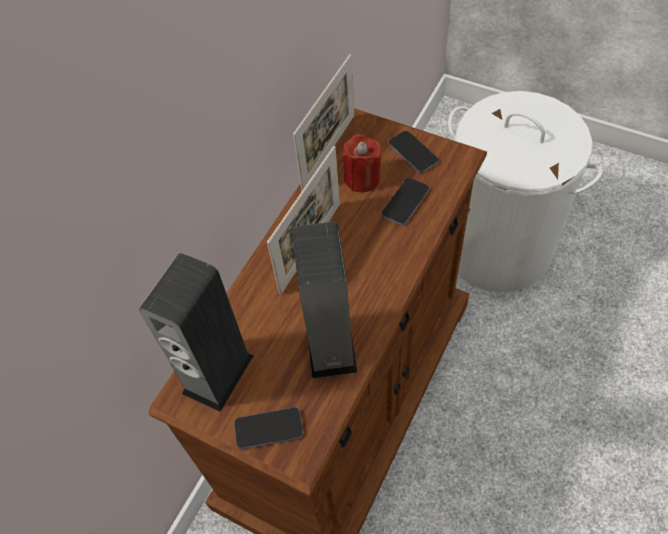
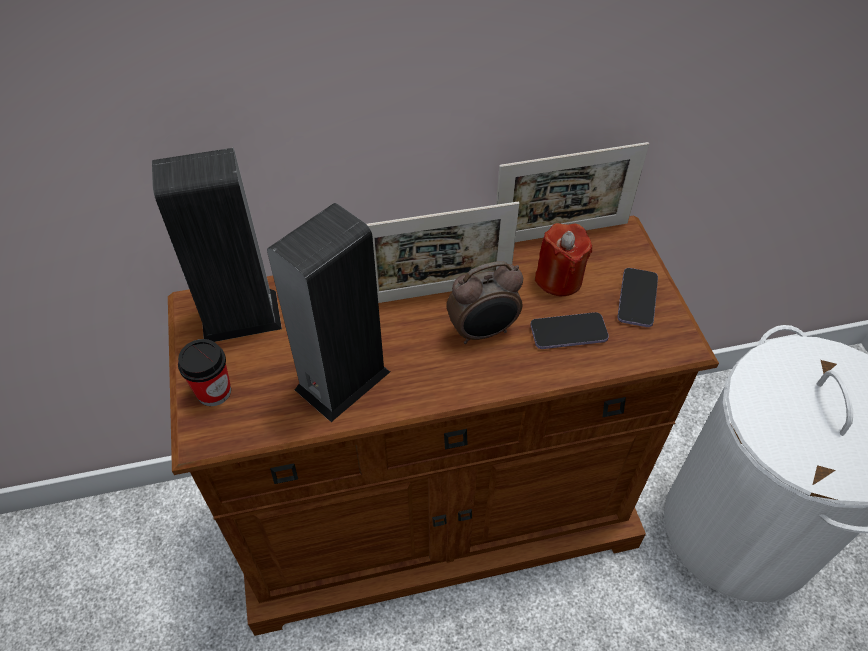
camera: 45 degrees right, 5 degrees down
(269, 429) = (214, 391): phone -> cup
(365, 244) = (483, 332): none -> alarm clock

